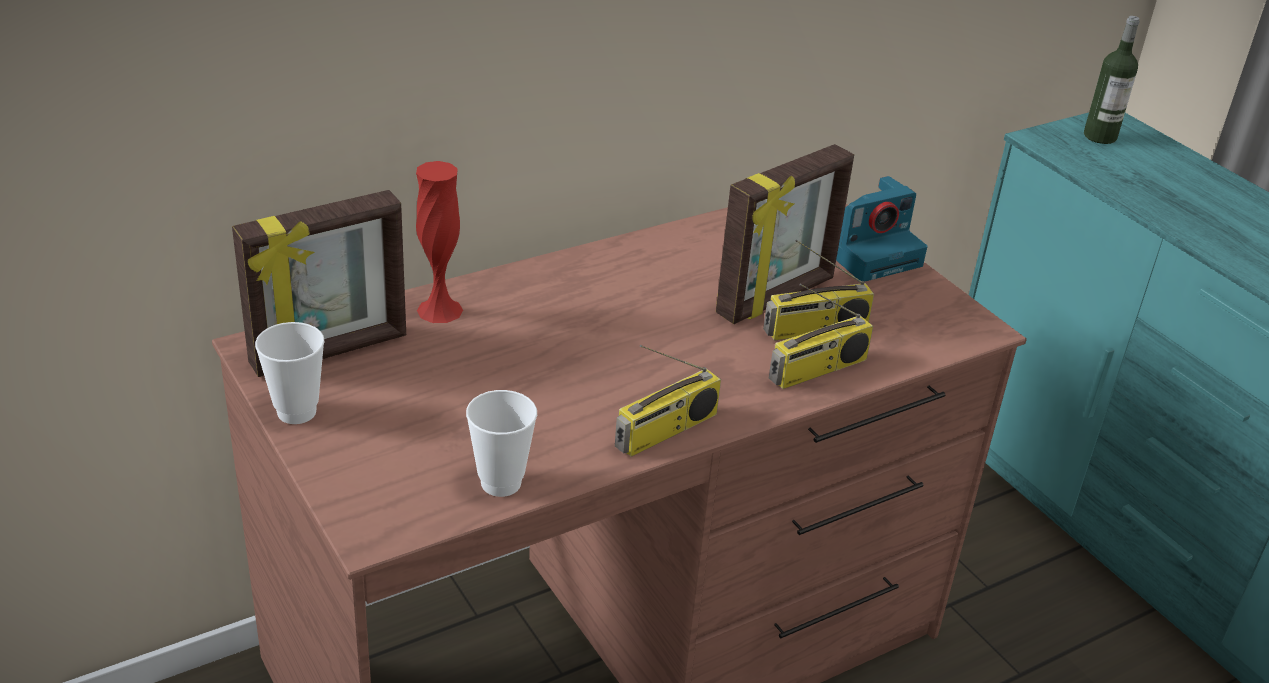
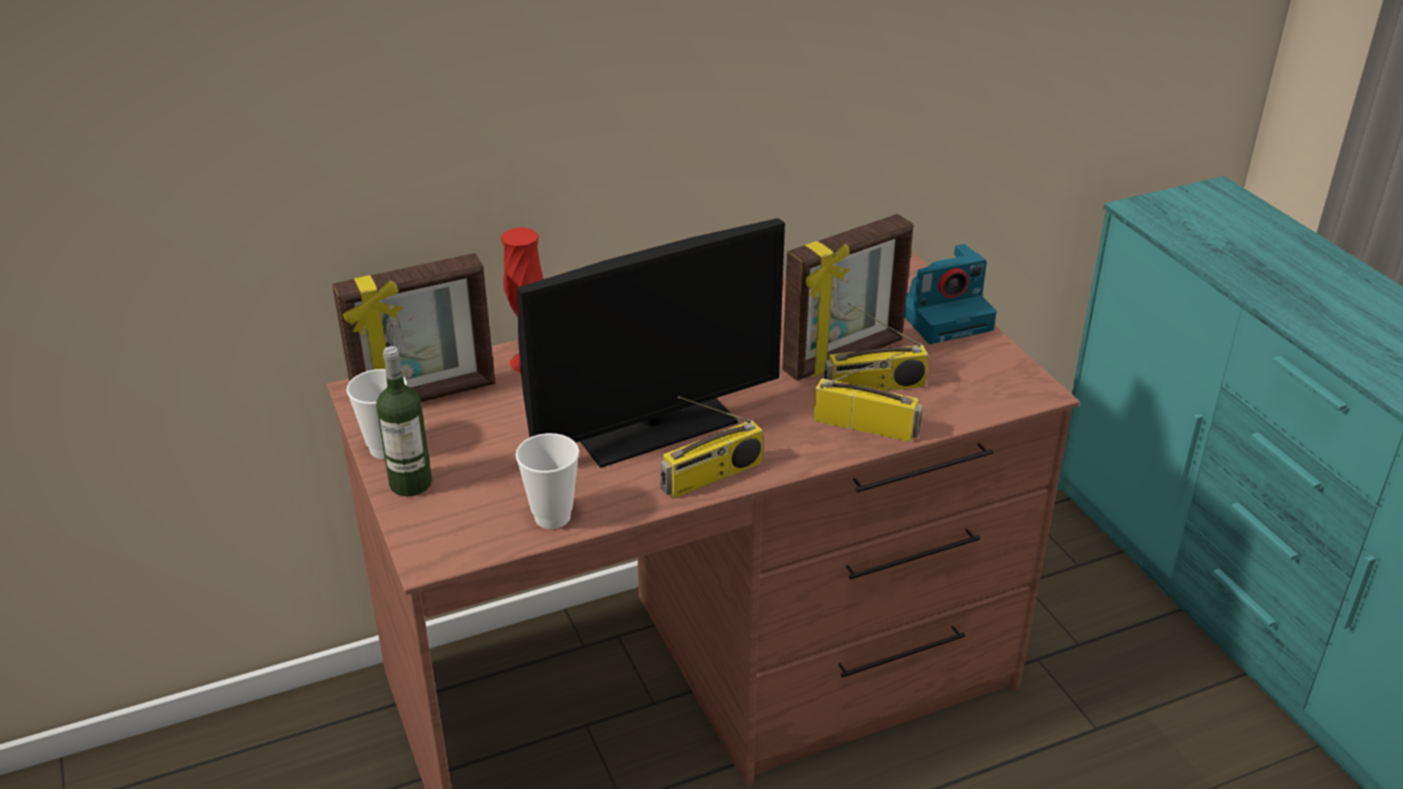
camera: 10 degrees right, 0 degrees up
(592, 378) = (654, 426): none -> monitor
(817, 370) = (867, 425): radio -> radio turned 135 degrees counterclockwise
(1100, 136) = (1201, 206): bottle -> bottle (411, 483)

